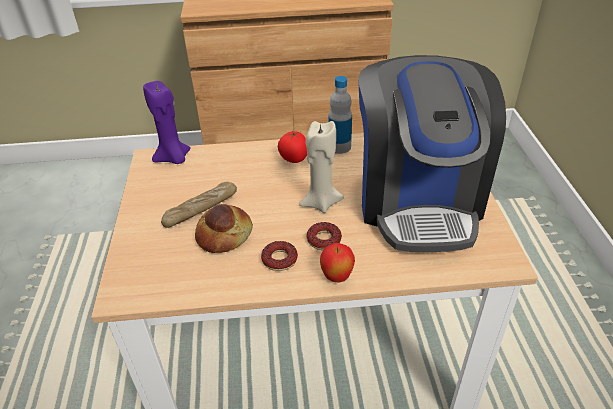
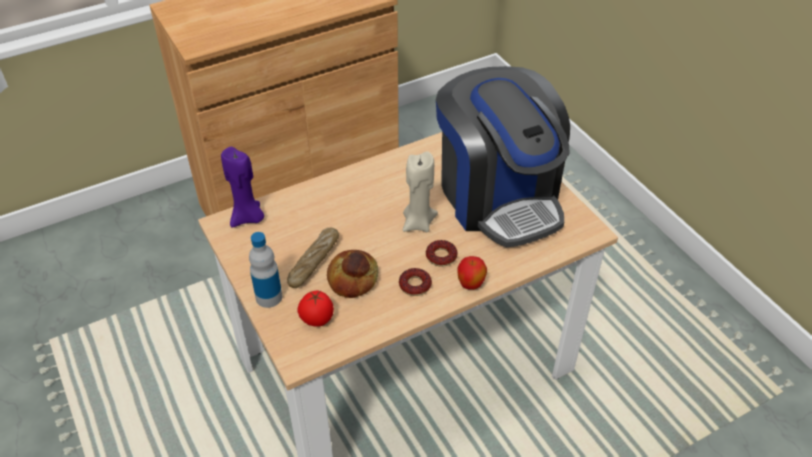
camera: 25 degrees left, 5 degrees up
(293, 159) = (367, 187): tomato -> tomato (317, 319)
(339, 147) = (402, 162): bottle -> bottle (269, 297)

